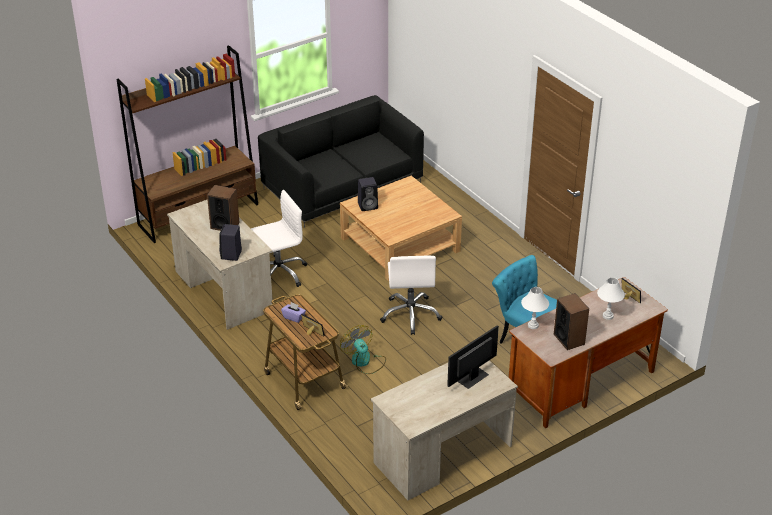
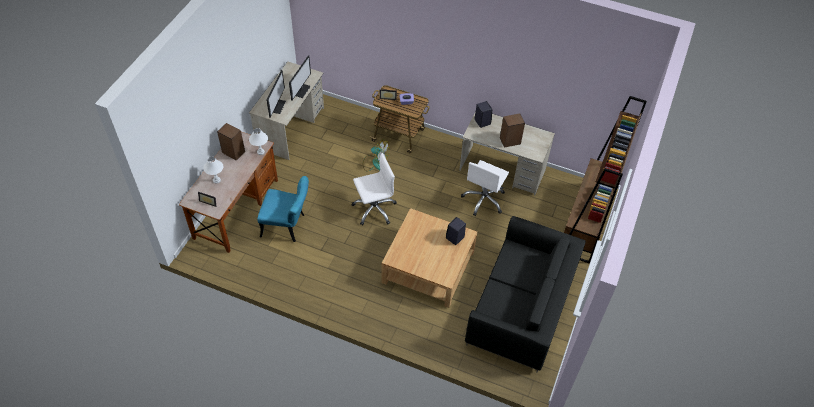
camera: 145 degrees right, 15 degrees up
(410, 314) = (374, 209): white office chair -> white office chair turned 105 degrees clockwise
(422, 385) = (301, 90): none -> monitor

